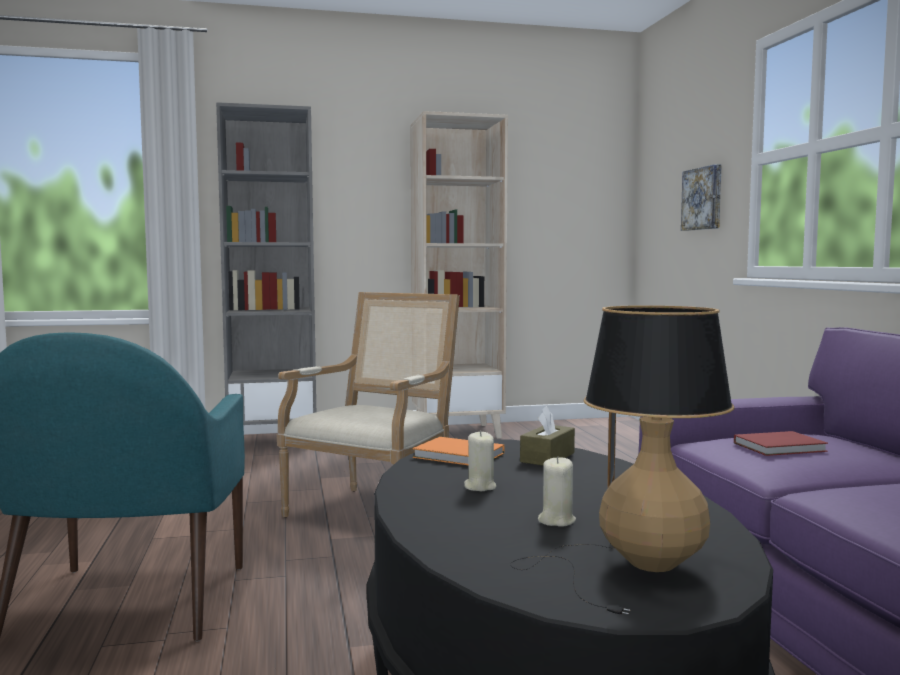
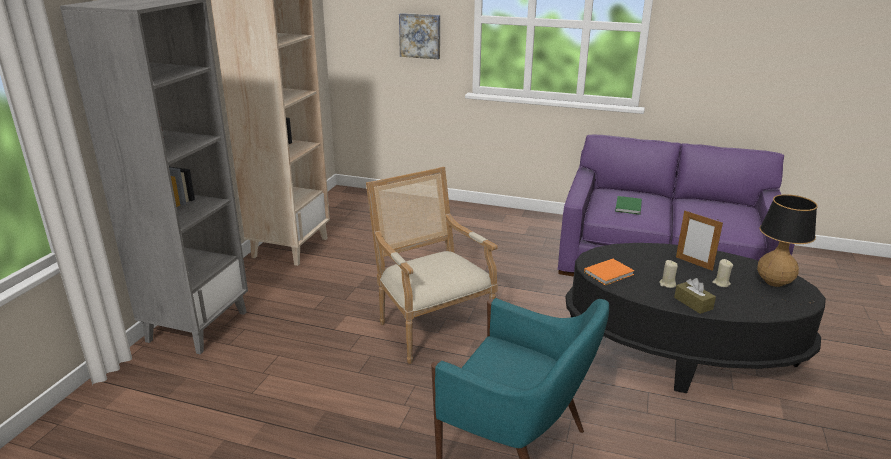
camera: 60 degrees left, 20 degrees up
(547, 457) = (625, 255): brown tissue box -> brown tissue box (693, 303)
(782, 447) = (629, 206): red book -> green book

